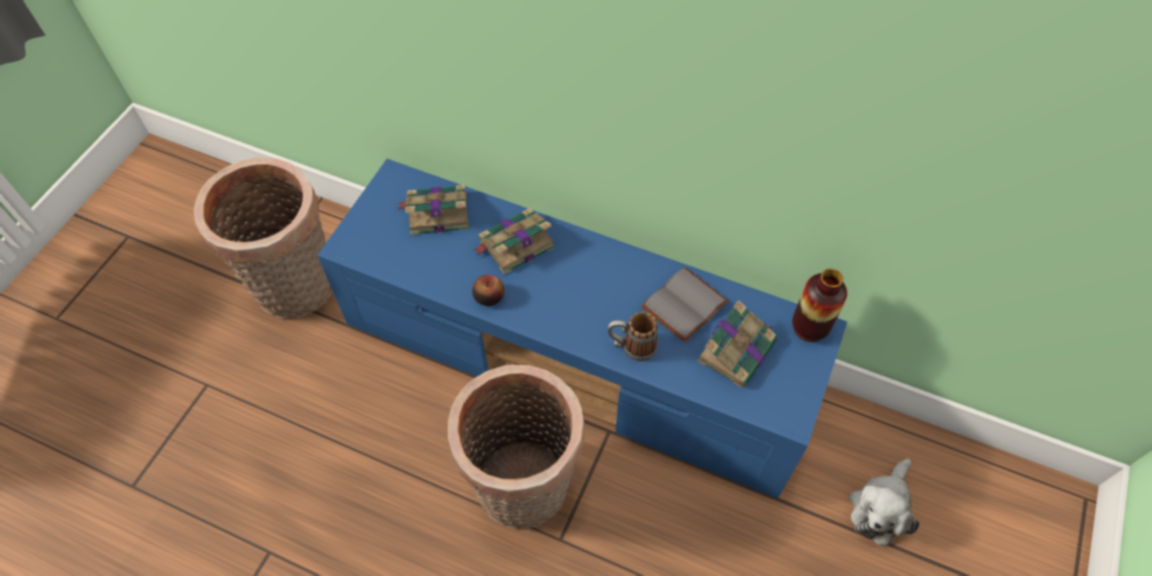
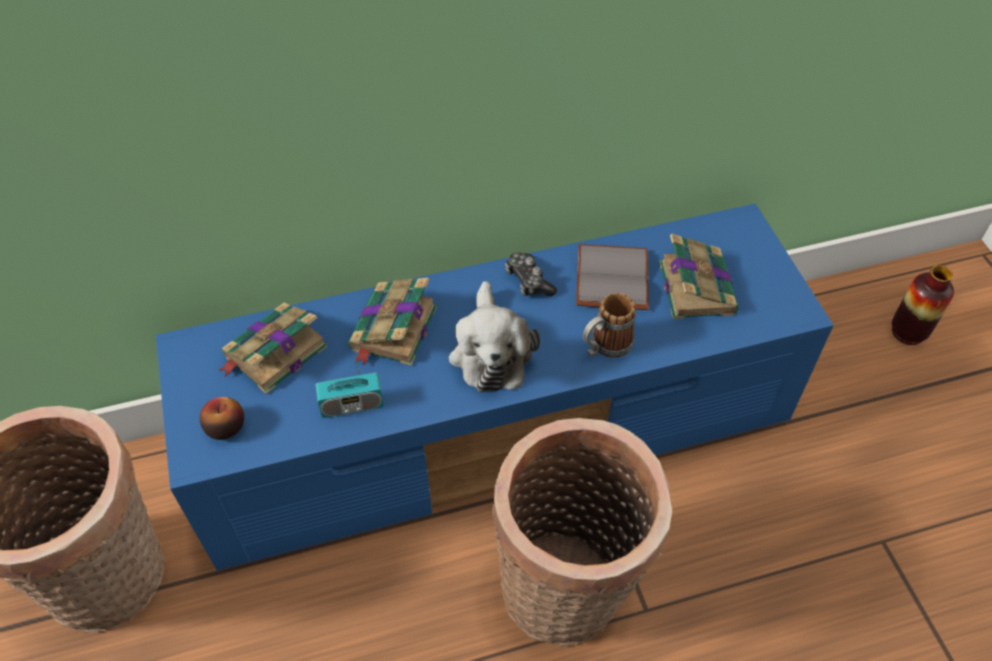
camera: 40 degrees left, 5 degrees down
(449, 275) = (352, 405): none -> radio
(489, 296) = (417, 397): apple -> apple (225, 427)
(628, 269) = (528, 281): none -> game controller
(809, 328) = (733, 228): vase -> vase (908, 332)
(880, 508) = (865, 368): plush toy -> plush toy (490, 351)

